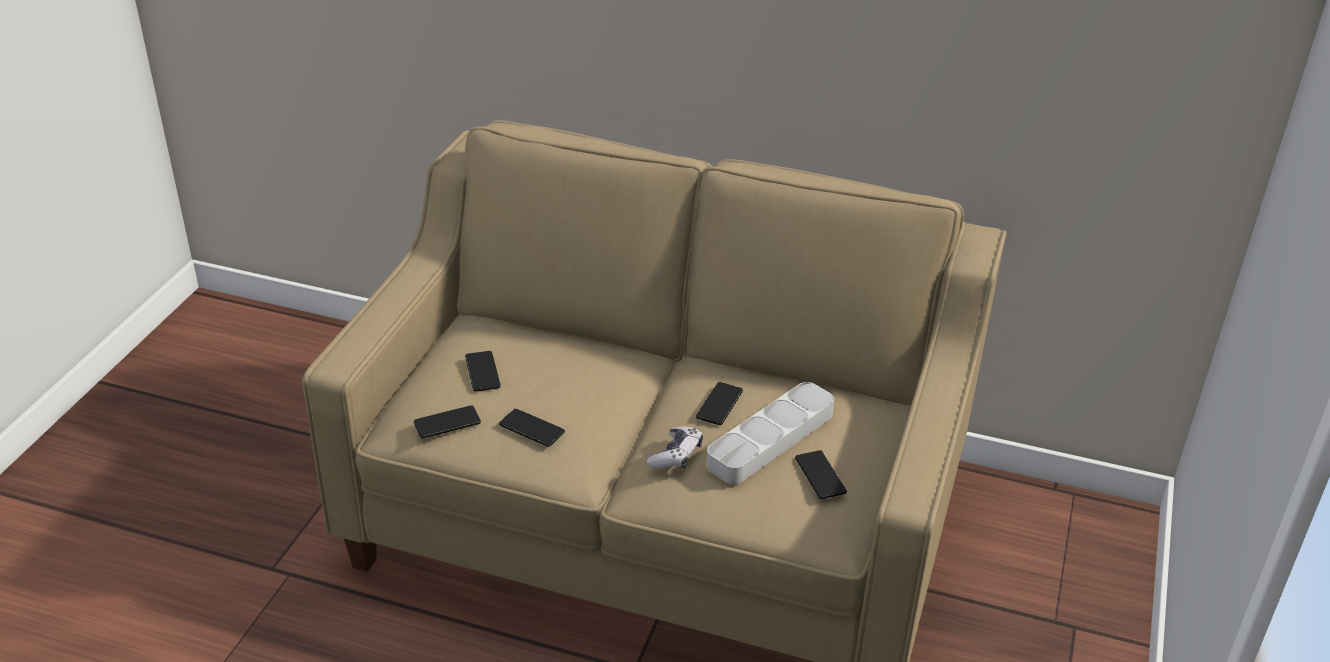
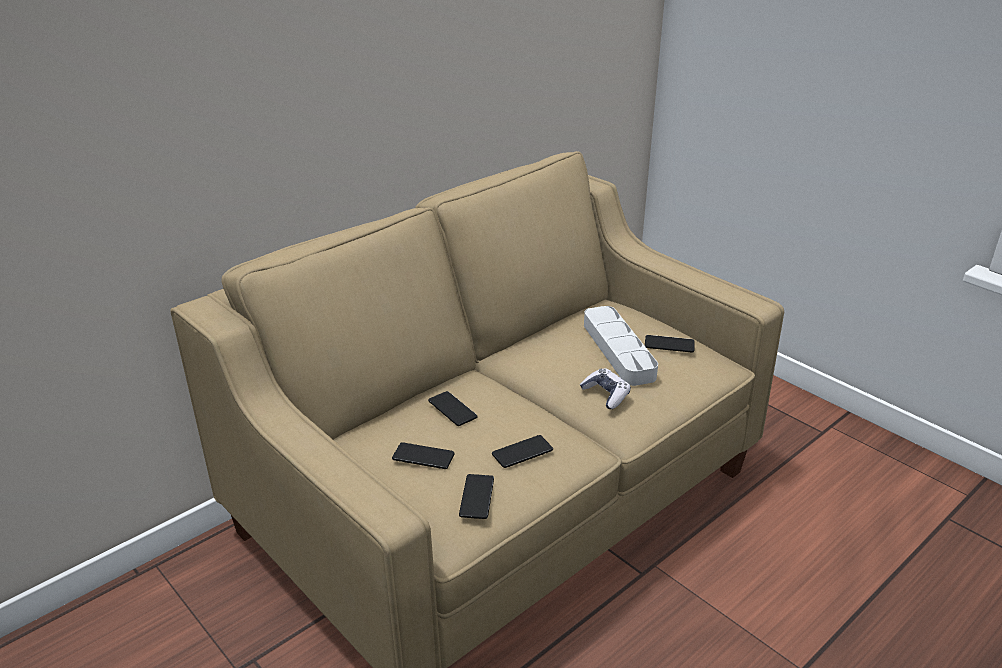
camera: 60 degrees left, 5 degrees down
(719, 404) = (563, 358): phone -> phone (452, 409)

